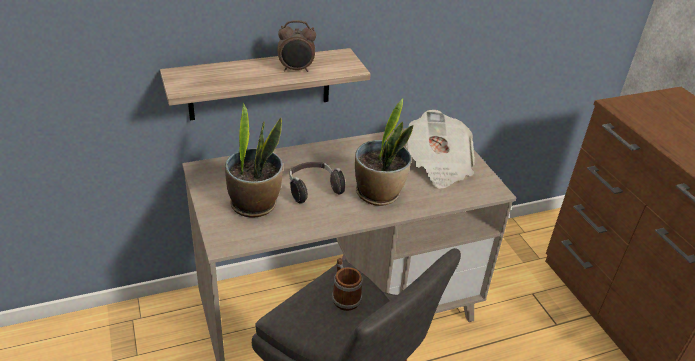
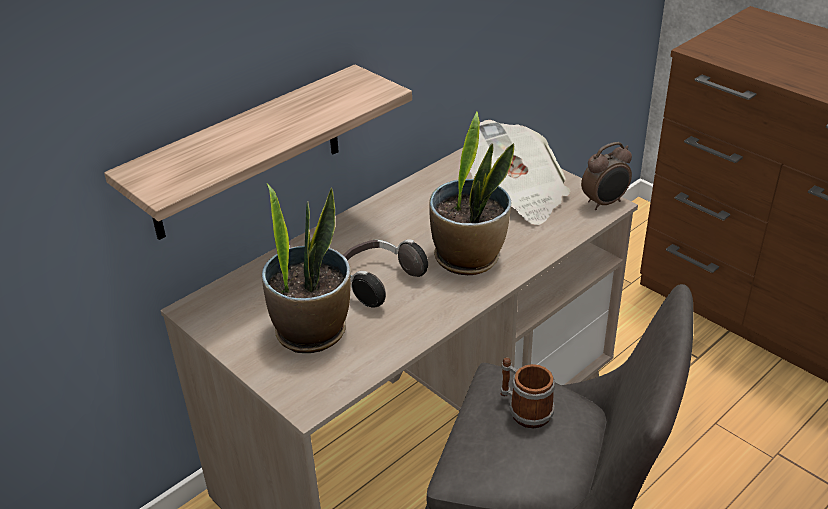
camera: 20 degrees left, 0 degrees up
(296, 70) = (308, 114): alarm clock -> alarm clock (605, 203)

